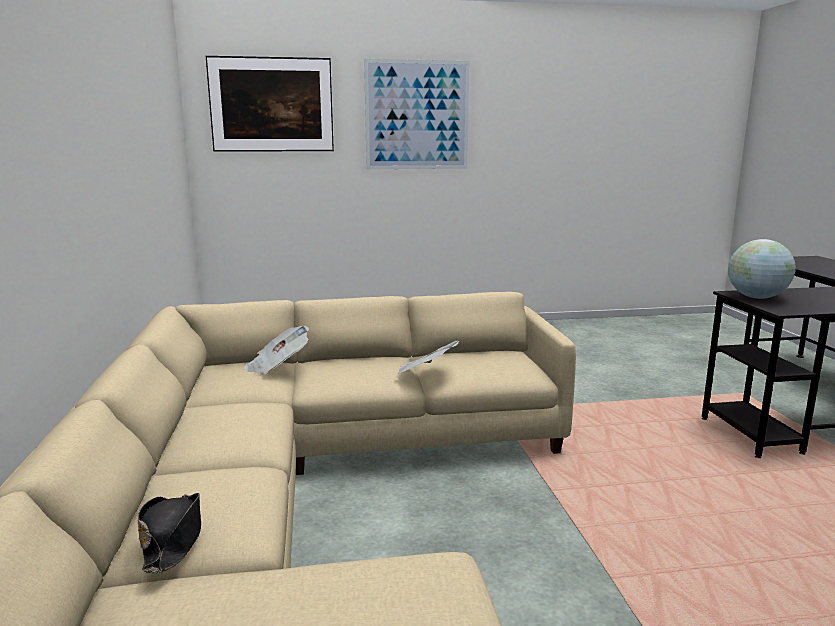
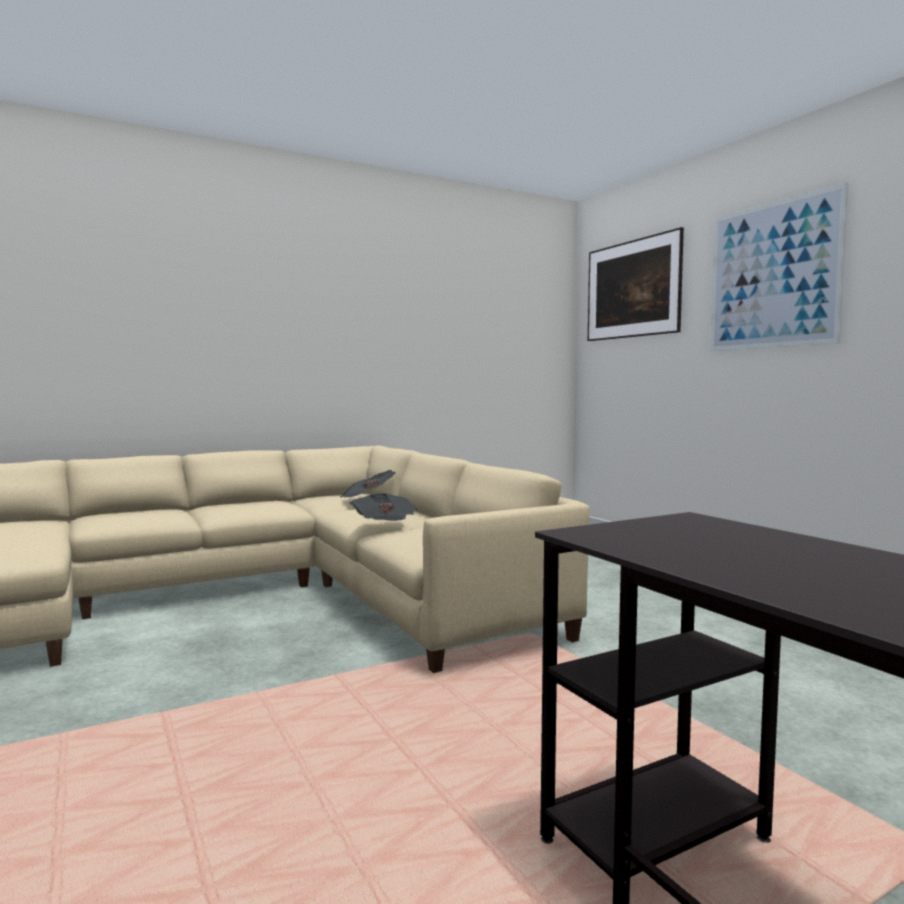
camera: 70 degrees right, 10 degrees down
(173, 539) = (94, 516): black hat -> none
(756, 297) = (678, 526): globe -> none

